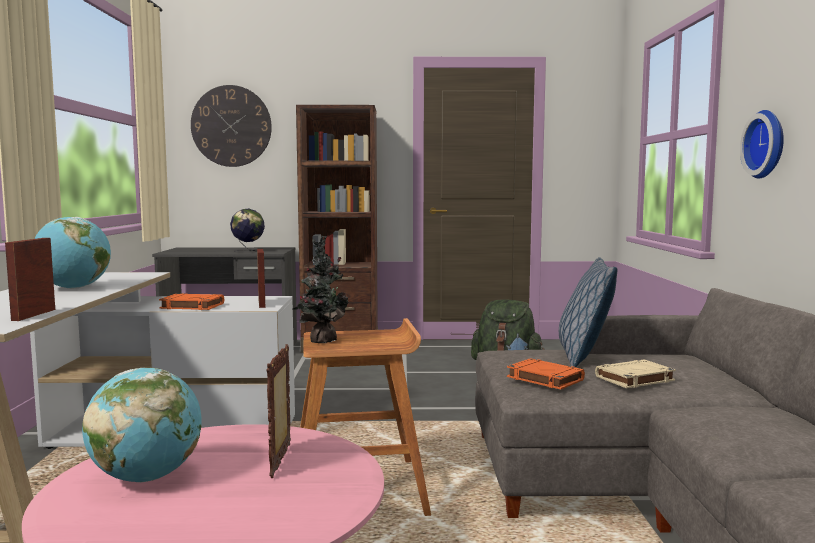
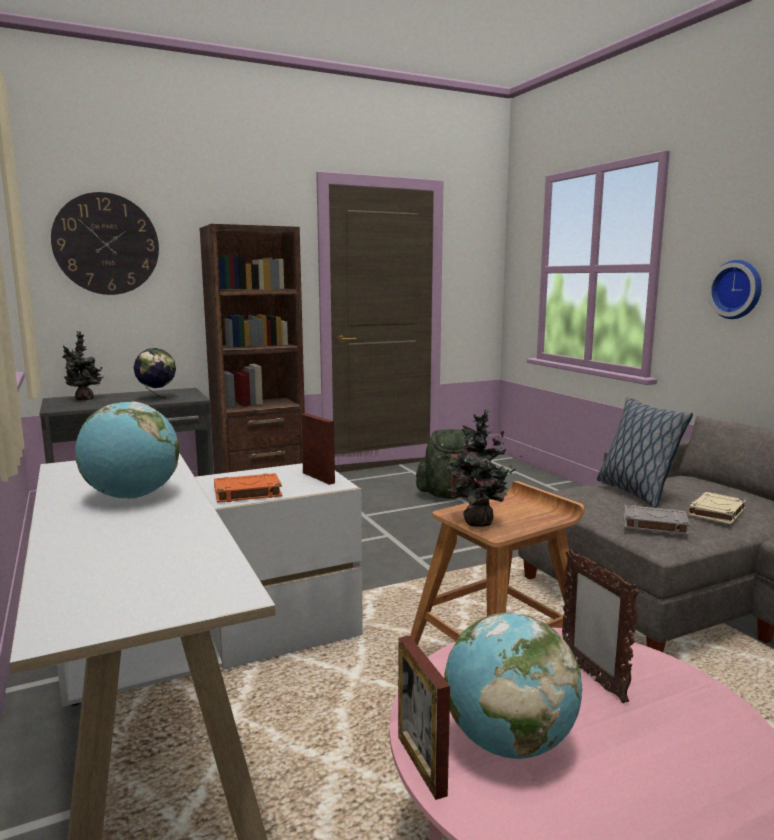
camera: 25 degrees left, 5 degrees up
(34, 315) = (218, 559): picture frame -> picture frame (421, 764)
(199, 249) = (84, 399): none -> potted plant
(544, 378) = (653, 524): orange book -> grey book

